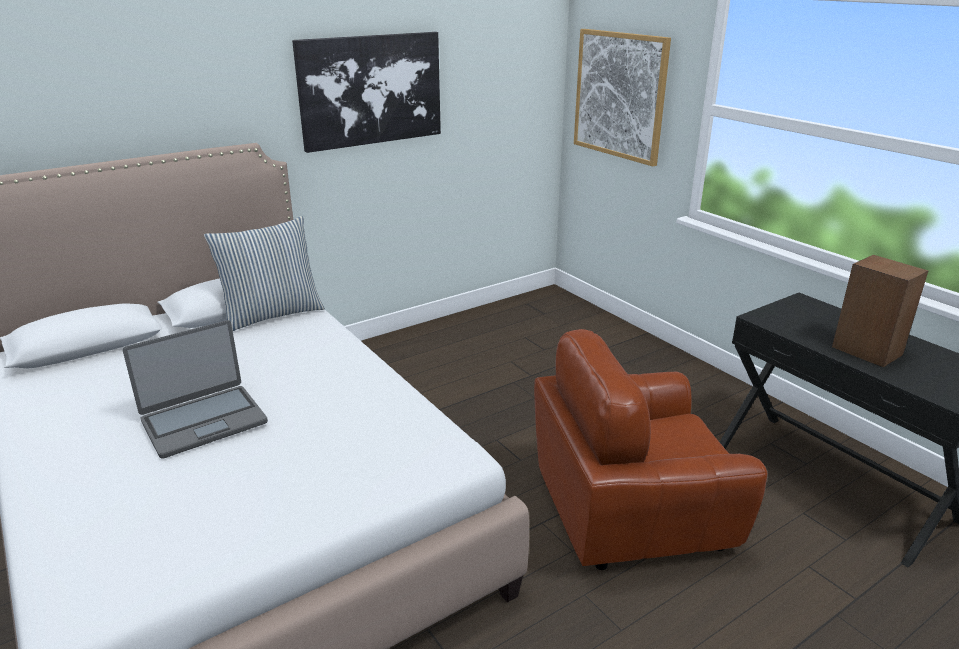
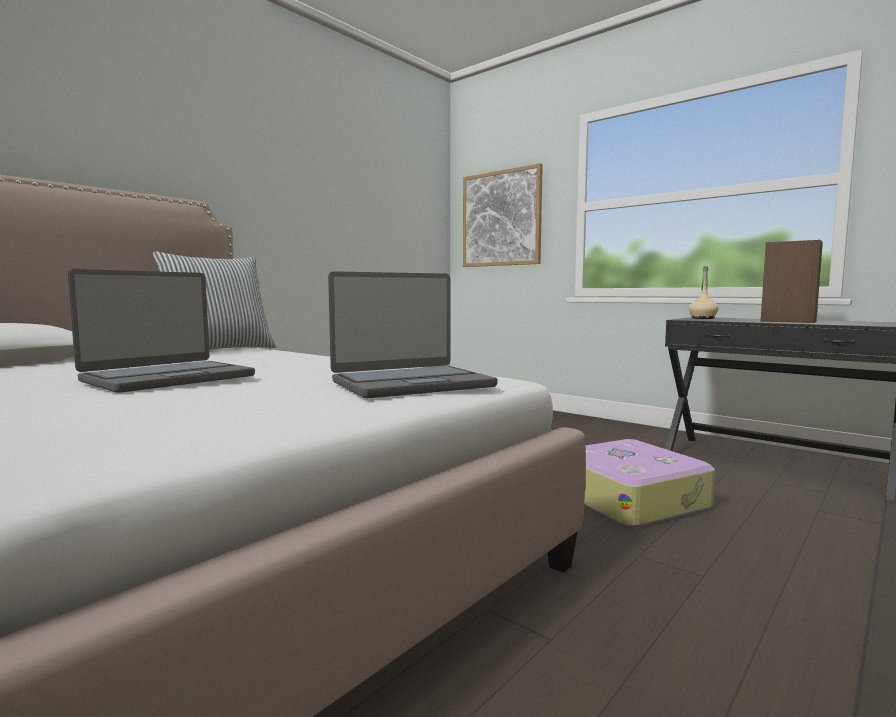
camera: 15 degrees left, 20 degrees down
(371, 90) = (306, 188): picture -> none
(376, 464) = (411, 384): none -> laptop
(631, 514) = (630, 498): brown armchair -> suitcase
(791, 310) = (702, 318): none -> beige bottle

